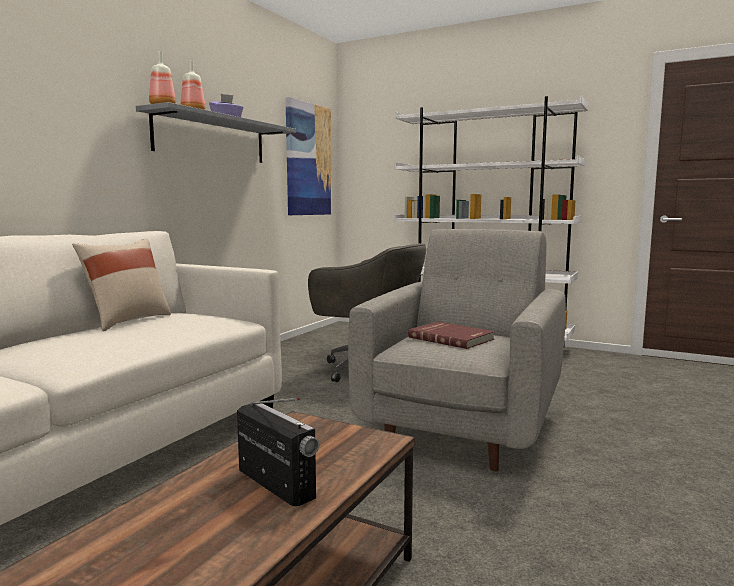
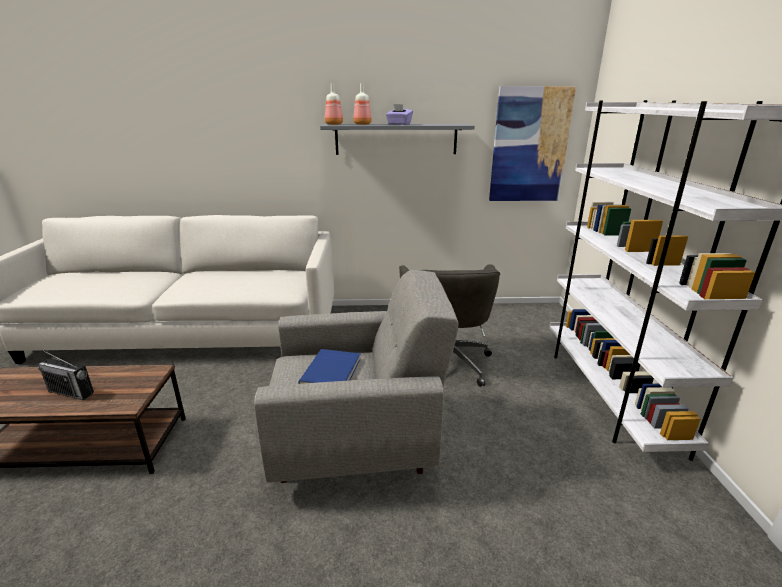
camera: 60 degrees right, 15 degrees up
(127, 321) = (258, 271): beige pillow -> none
(275, 484) = (71, 392): radio -> radio turned 90 degrees clockwise
(451, 338) = (332, 372): red book -> blue book

